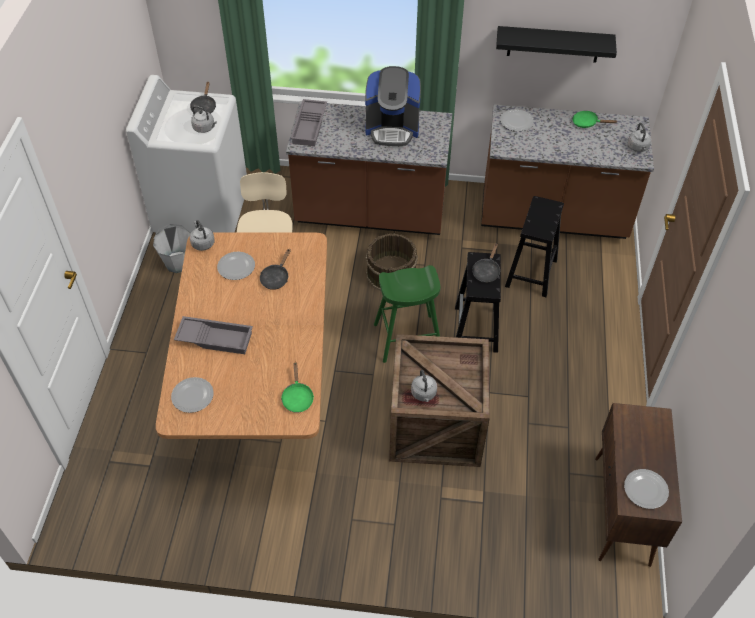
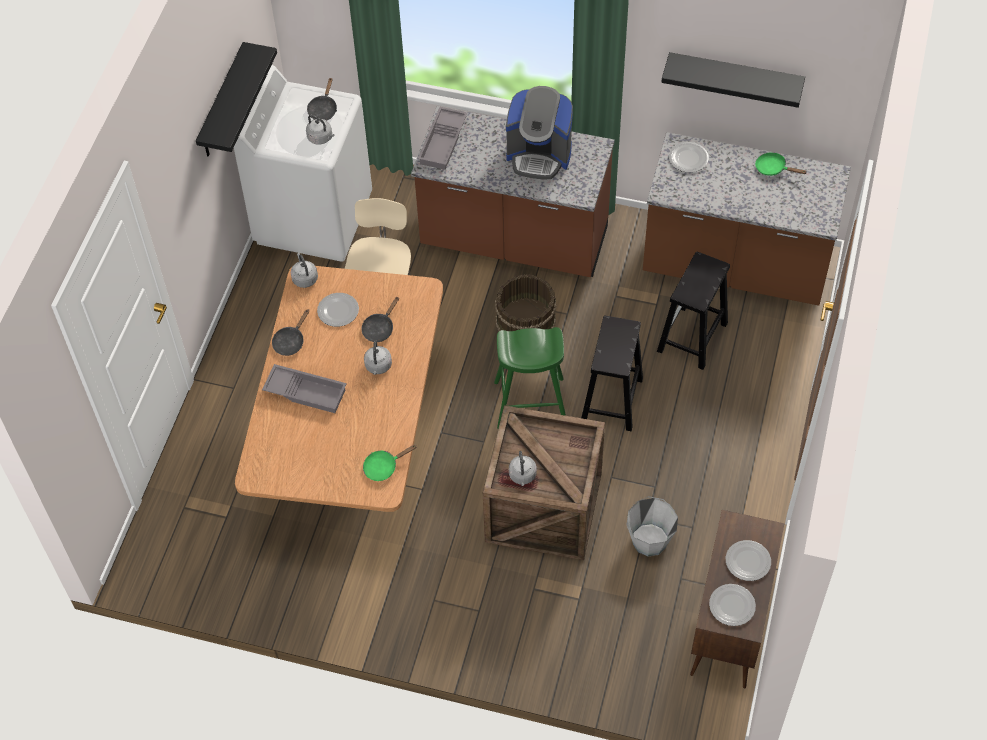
camera: 10 degrees right, 5 degrees up
(115, 97) = (222, 103): none -> black shelf
(178, 262) = (280, 281): grey bucket -> grey bucket (649, 540)
(192, 396) = (275, 453): plate -> plate (747, 562)
(297, 397) = (383, 467): green frying pan -> green frying pan turned 60 degrees clockwise
(486, 271) = (620, 341): black frying pan -> black frying pan (290, 341)
(638, 148) = (825, 208): grey kettle -> grey kettle (378, 367)

